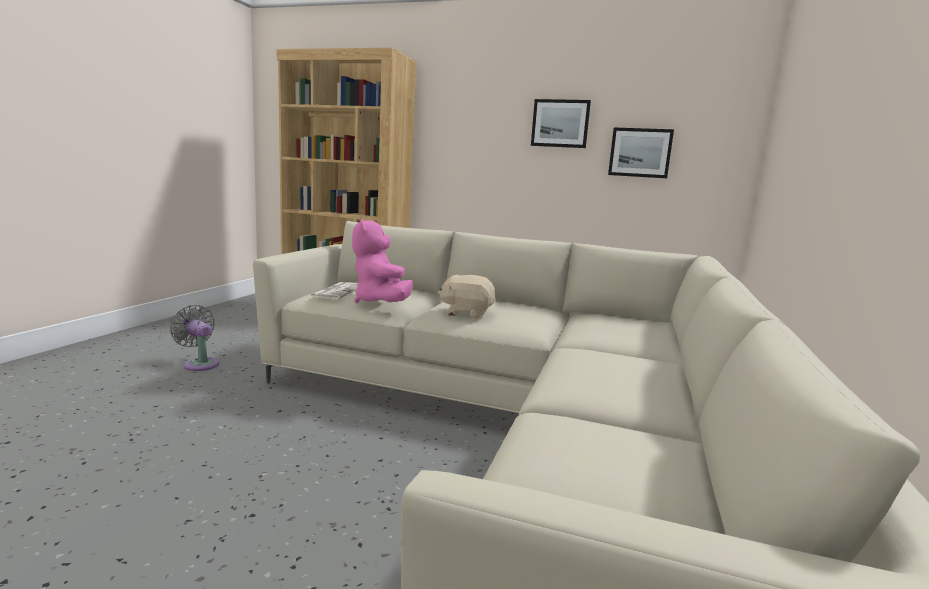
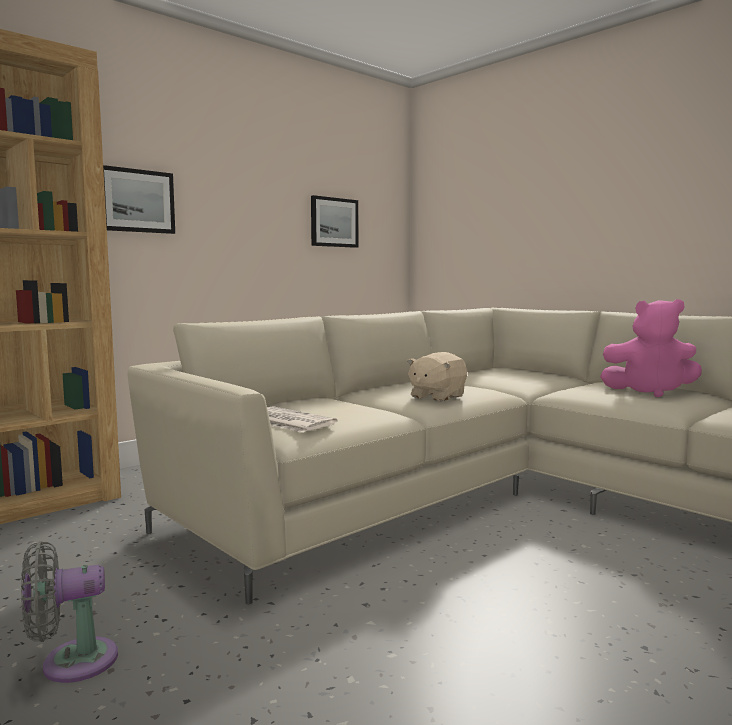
camera: 60 degrees left, 5 degrees down
(380, 302) = (363, 412): pink plush toy -> pink plush toy (649, 392)
(560, 123) = (262, 187): picture -> picture (137, 201)

